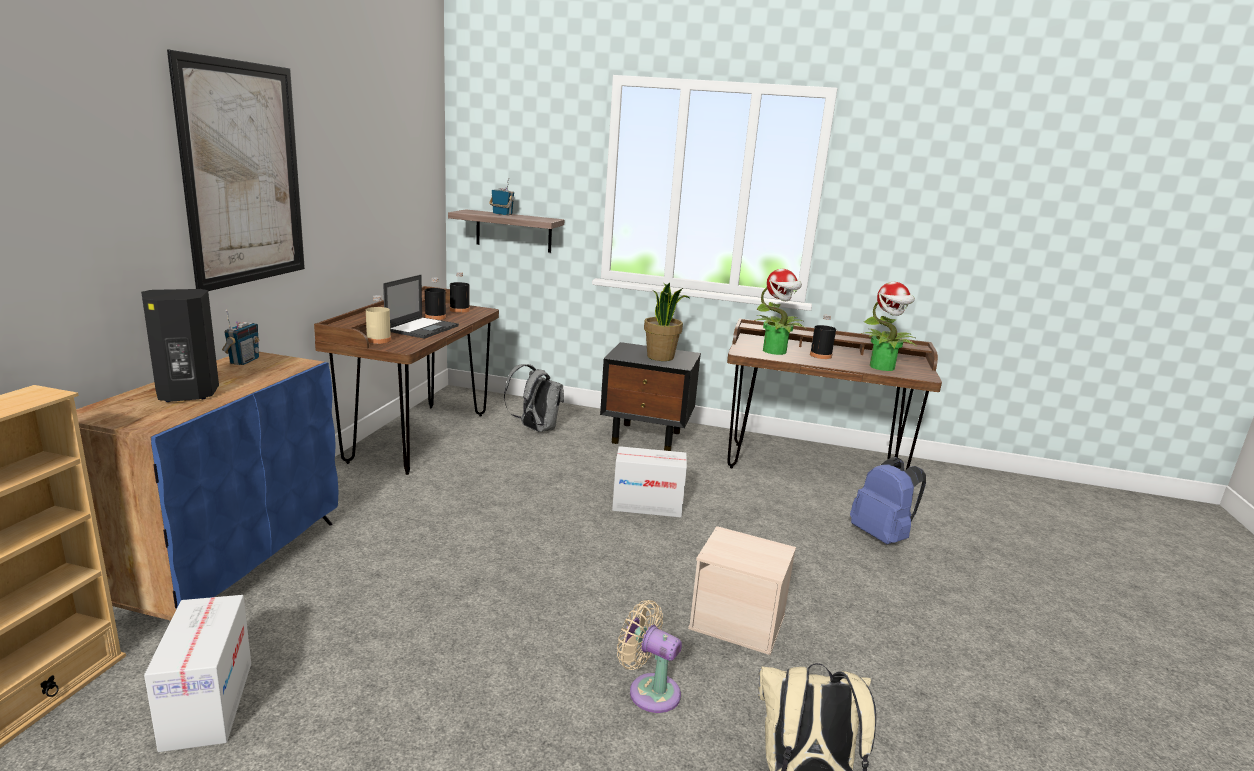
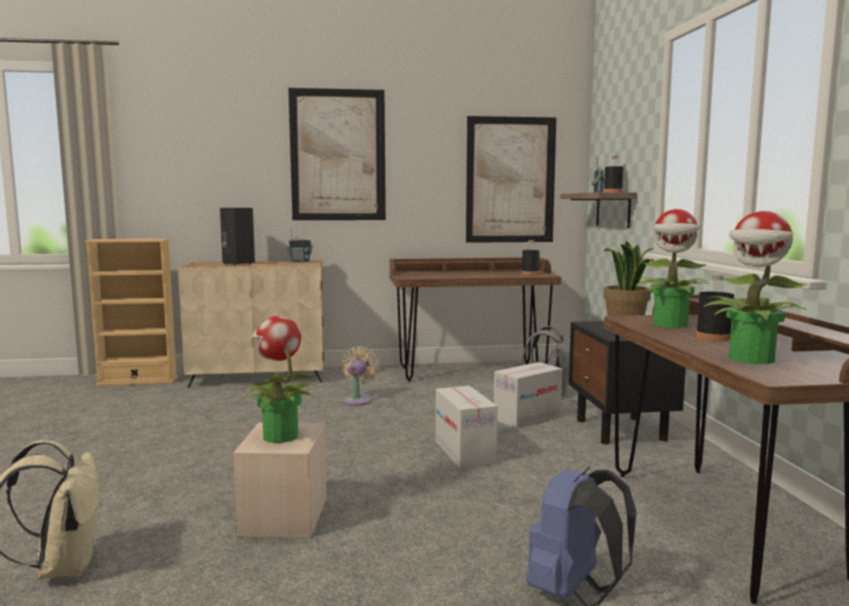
camera: 70 degrees right, 10 degrees down
(207, 704) = (138, 402): cardboard box -> cardboard box (527, 417)
(230, 565) = (259, 377): blue cabinet -> beige cabinet
(378, 340) = (414, 274): beige bottle -> none
(400, 197) = (510, 180): none -> picture
(422, 328) = (461, 275): laptop -> none
(435, 317) = (496, 273): black bottle -> black bottle (613, 192)
(649, 690) = (170, 494): beige fan -> beige fan (358, 400)
(746, 552) = (279, 436): none -> potted plant

